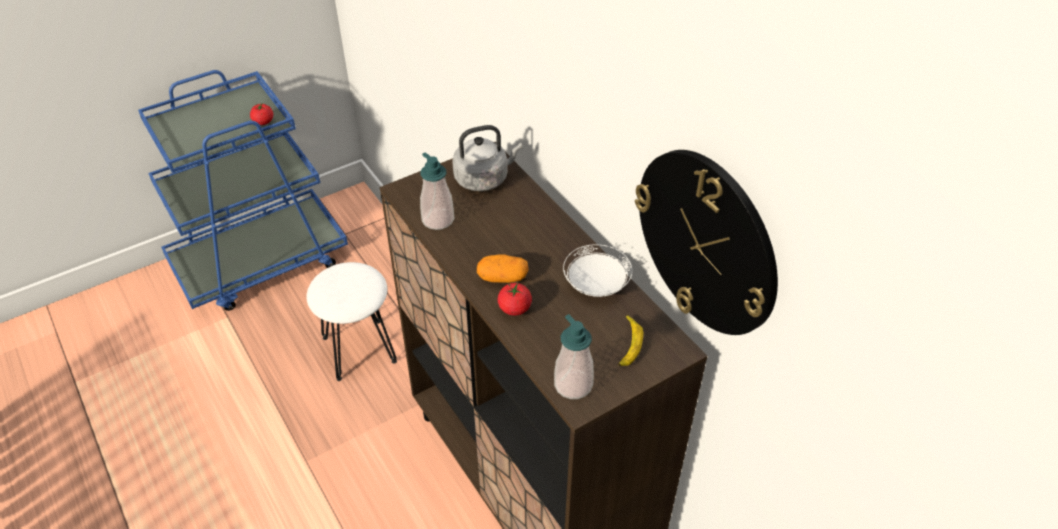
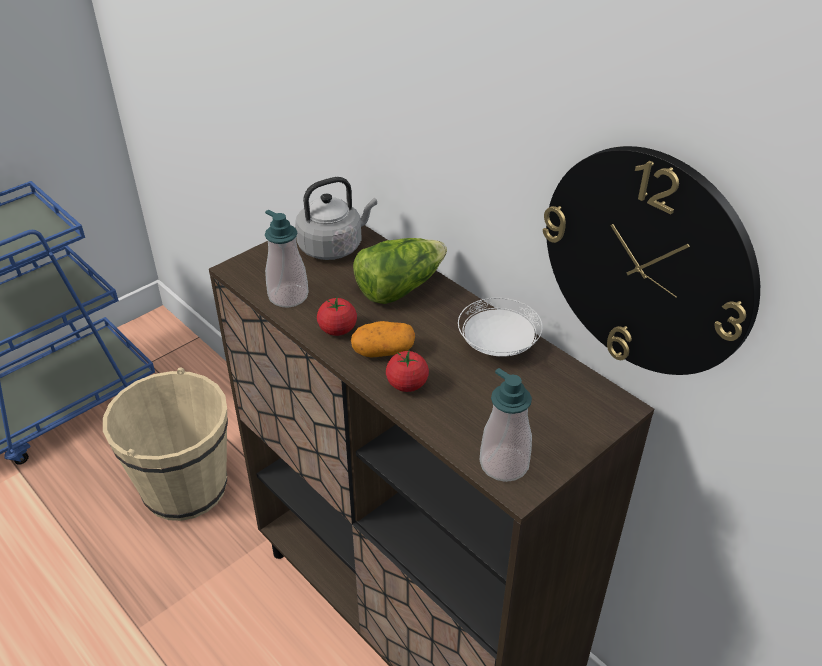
camera: 10 degrees left, 5 degrees down
(263, 122) = (45, 233): tomato -> tomato (337, 329)
(360, 349) = (185, 487): white stool -> beige bucket
(529, 223) = (399, 288): none -> lettuce
(628, 345) = (556, 408): banana -> none

